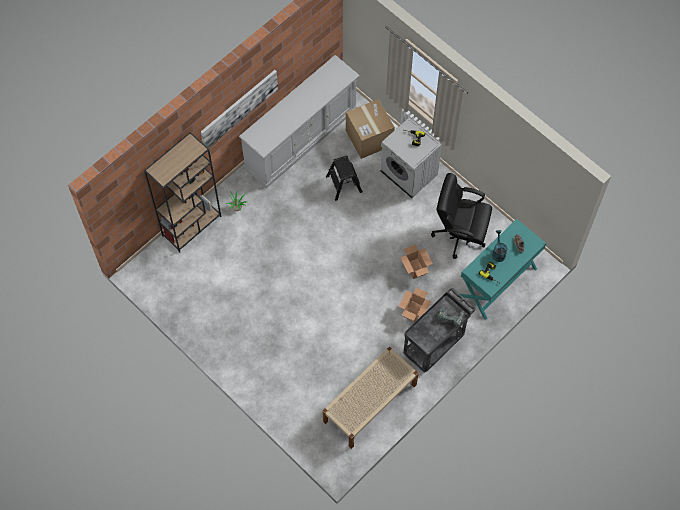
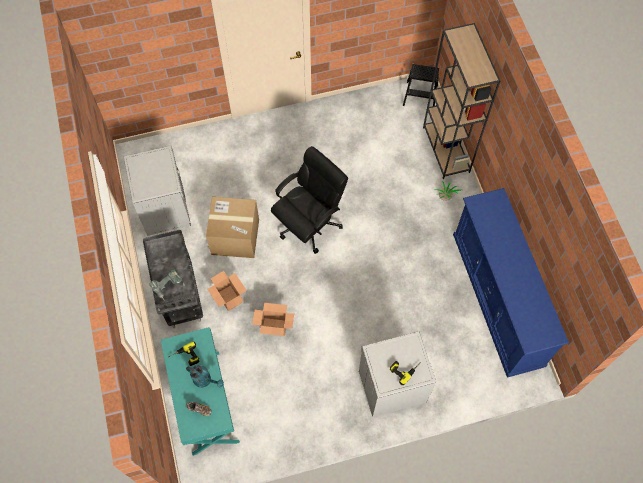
camera: 120 degrees right, 0 degrees up
(239, 109) = (522, 170): picture -> none
(301, 138) = (497, 298): white cabinet -> blue cabinet
(344, 184) = (415, 311): black step ladder -> black step ladder (420, 95)
(369, 138) = (461, 369): cardboard box -> cardboard box (235, 237)
(370, 403) = (166, 208): beige bench -> white washing machine
(460, 234) = (286, 397): black office chair -> black office chair (309, 224)

